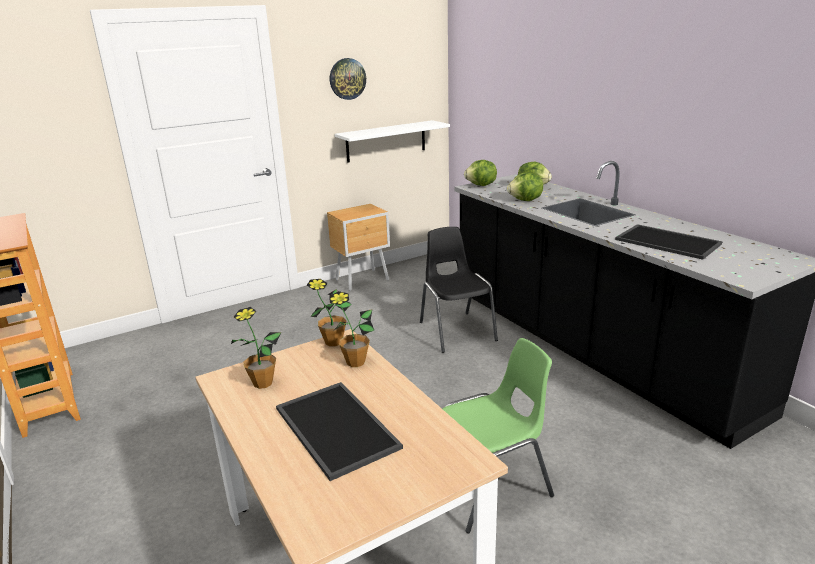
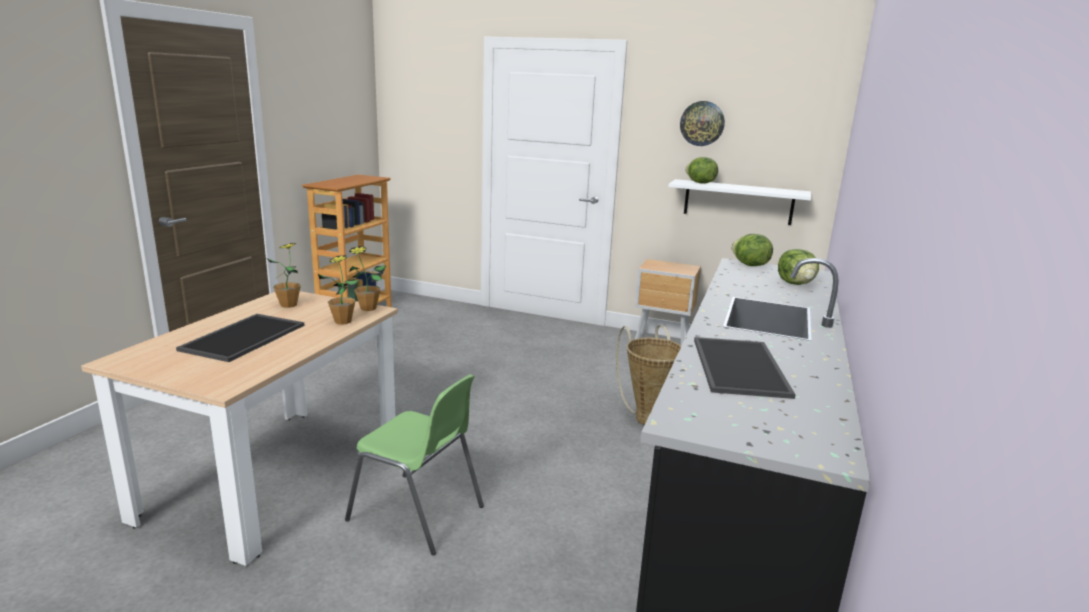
camera: 50 degrees right, 5 degrees down
(456, 331) = (646, 416): black chair -> basket
(525, 200) = (741, 288): lettuce -> lettuce (700, 183)

